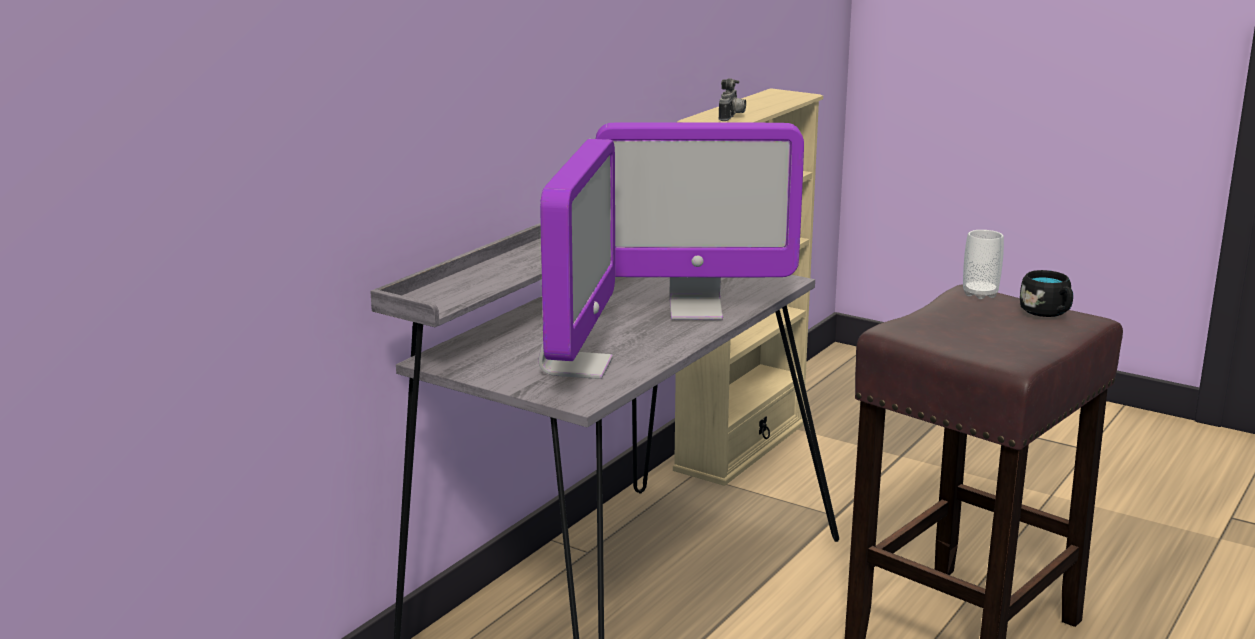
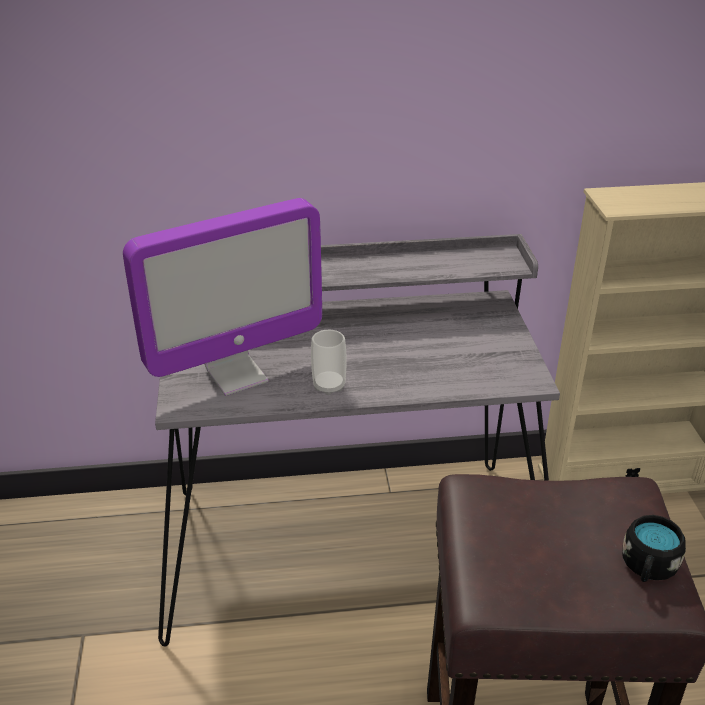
camera: 50 degrees right, 15 degrees up
(695, 310) = (406, 371): monitor -> none
(732, 117) = (633, 203): camera -> none
(980, 294) = (632, 501): cup -> cup (329, 386)

